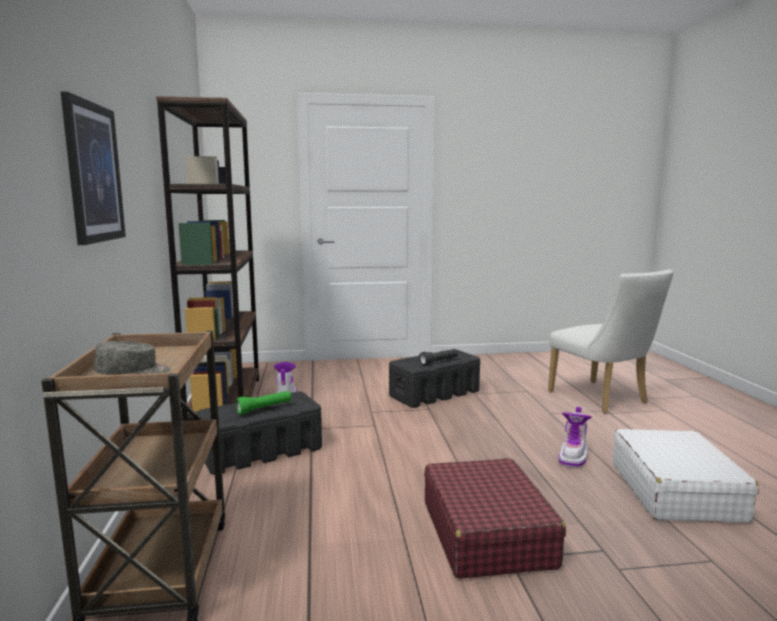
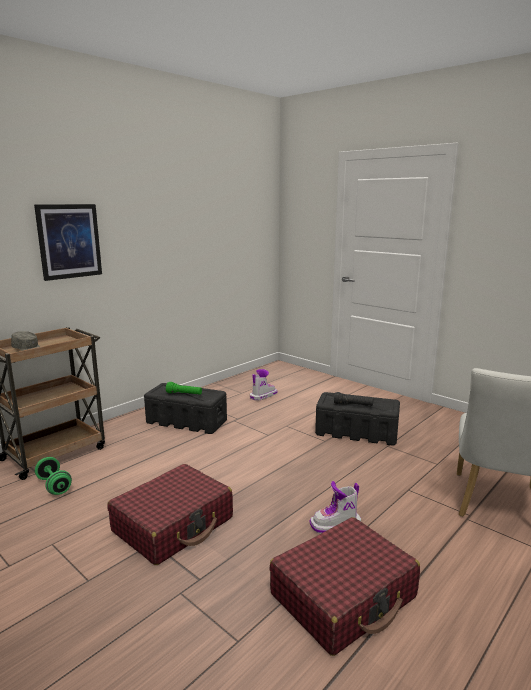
camera: 50 degrees right, 5 degrees up
(225, 401) = (231, 385): brown bookcase -> none
(266, 599) = (54, 485): none -> green dumbbell
(675, 491) = (344, 596): white suitcase -> red suitcase

